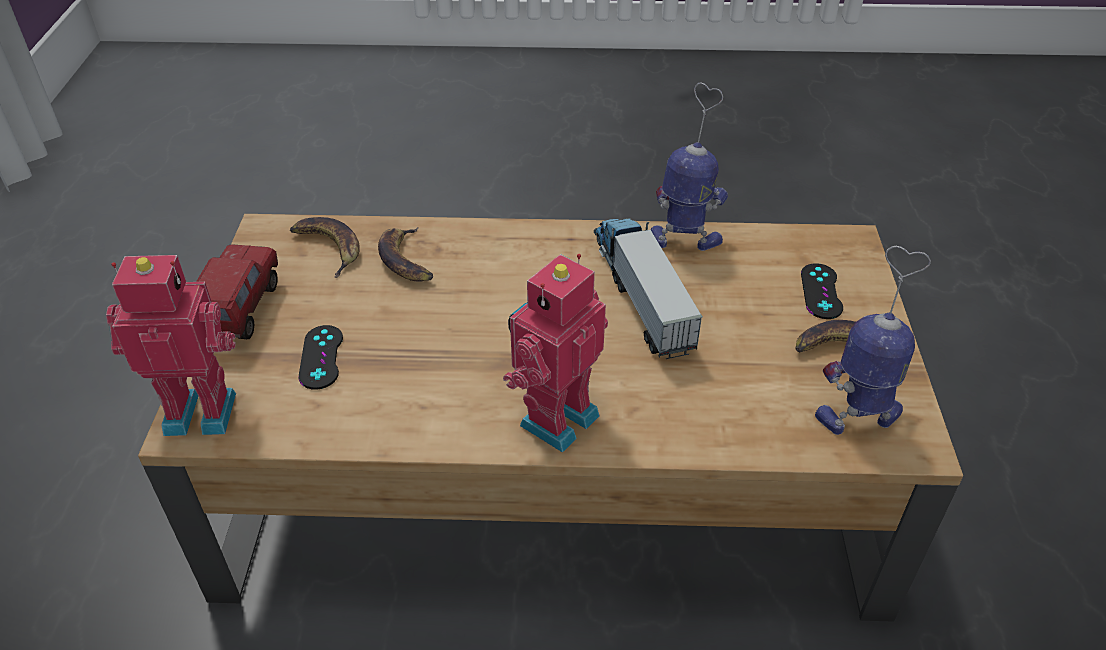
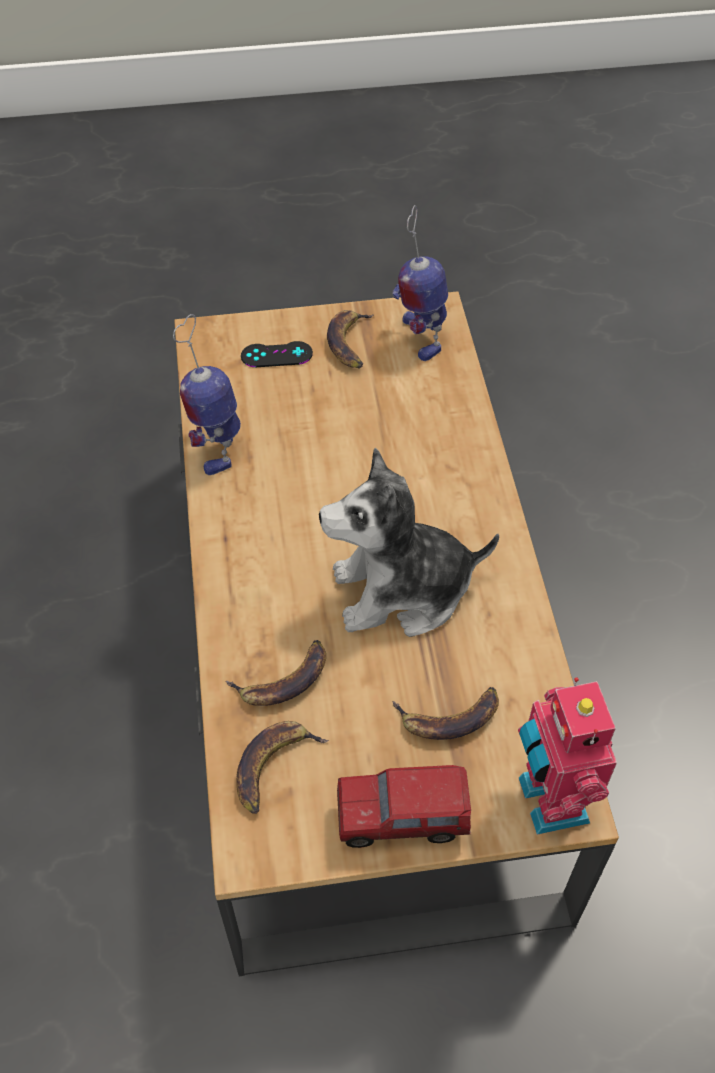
camera: 100 degrees left, 10 degrees up
(321, 357) = (449, 716): black game controller -> banana
(473, 345) = (401, 591): none -> plush toy
(555, 418) = (474, 517): toy robot -> none
(640, 293) = (303, 475): toy truck -> none

